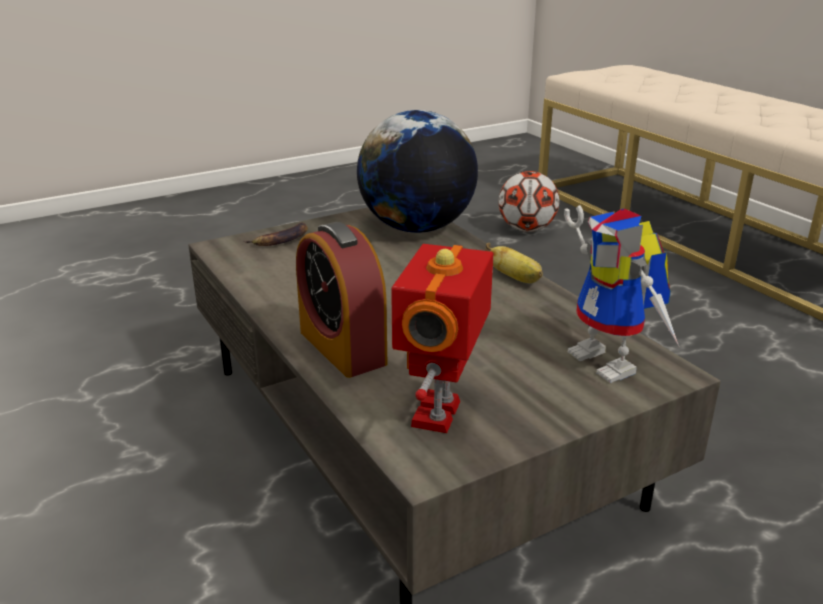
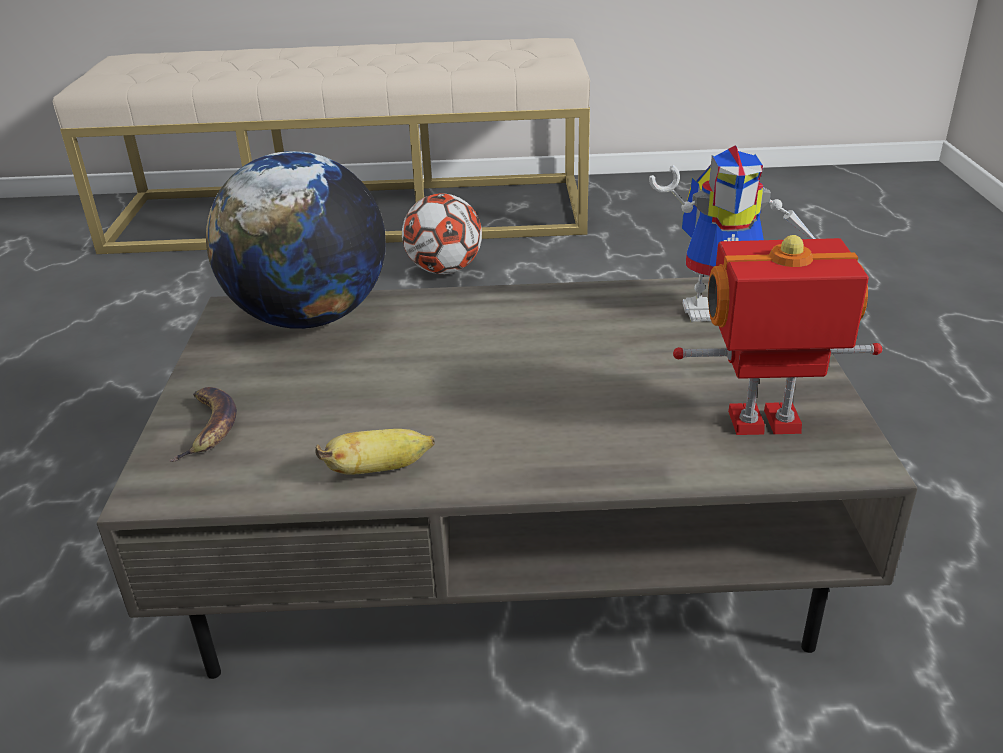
camera: 60 degrees left, 5 degrees up
(342, 347) = (577, 451): alarm clock -> none
(440, 414) = (765, 425): toy robot -> toy robot turned 135 degrees clockwise
(516, 279) = (514, 299): banana -> banana (379, 470)
(526, 229) = (180, 298): football -> football (444, 270)

